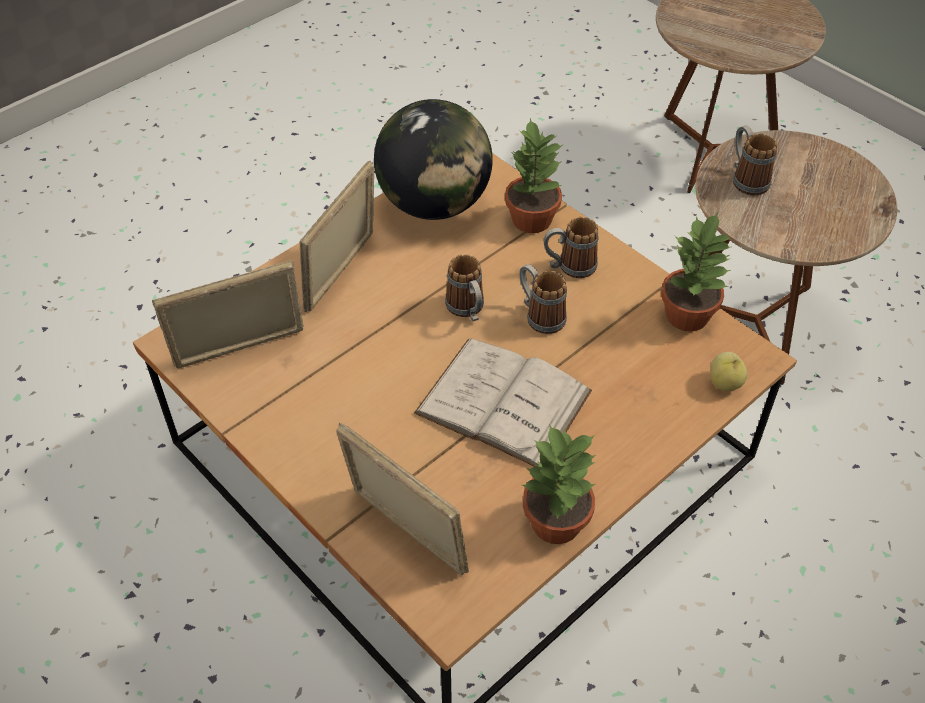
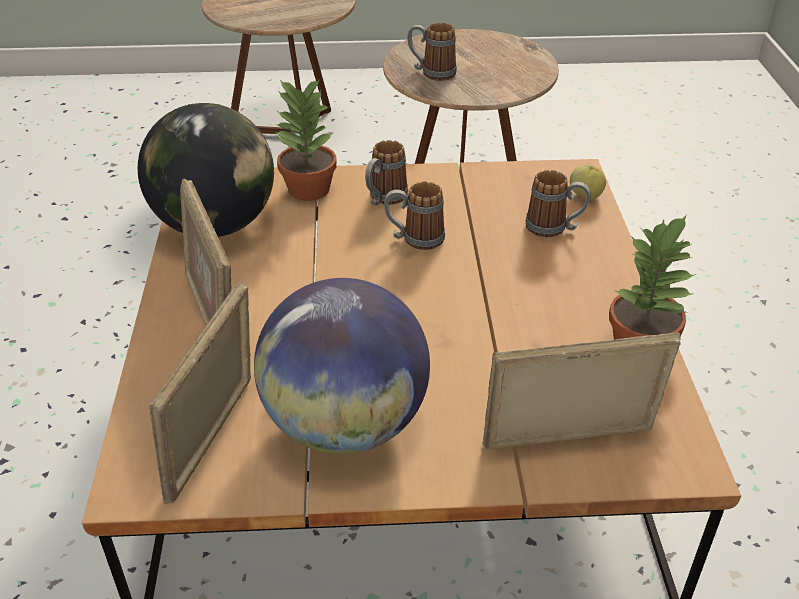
camera: 50 degrees left, 10 degrees down
(310, 404) = (346, 425): none -> globe
(468, 310) = (359, 271): mug -> mug (554, 228)
(503, 402) = (483, 306): white book -> none
(688, 315) = (503, 176): potted plant -> none

